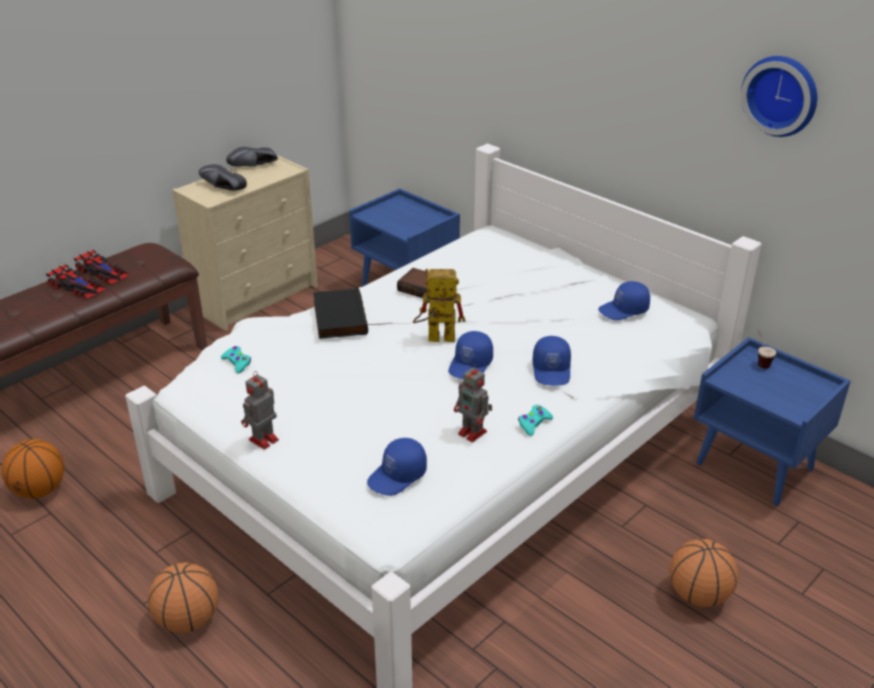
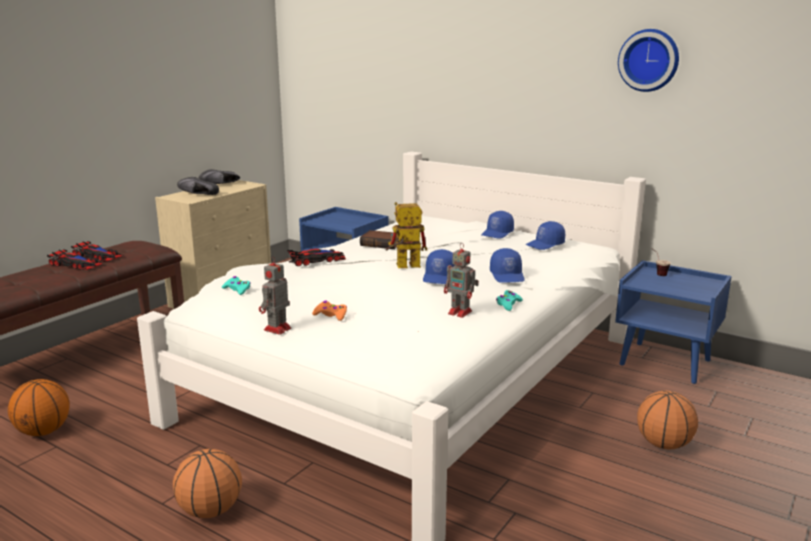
camera: 10 degrees left, 15 degrees down
(327, 422) = (331, 315): none -> orange game controller
(338, 317) = (317, 260): black book -> toy car
(397, 476) = (408, 339): blue cap -> blue cap (497, 233)

